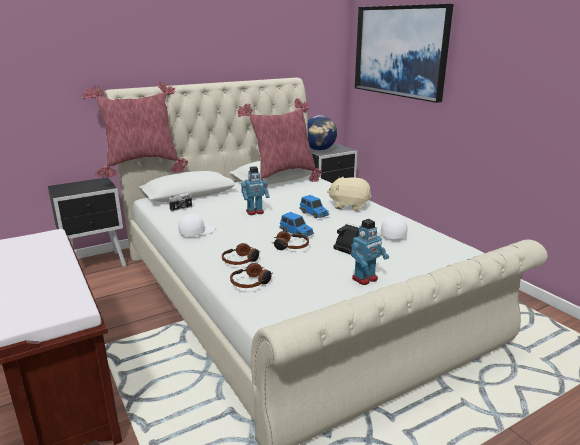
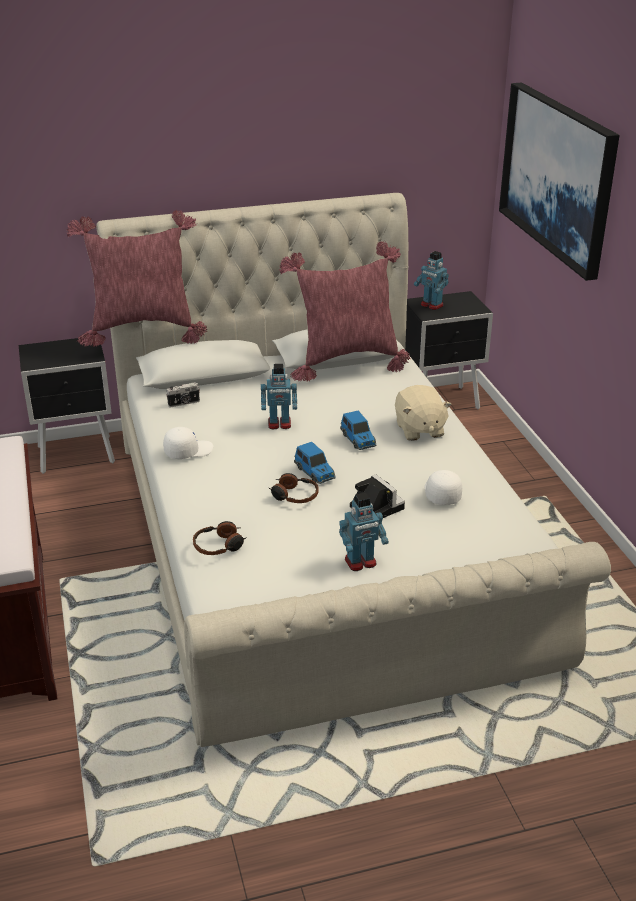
camera: 15 degrees right, 10 degrees up
(241, 260) = (223, 509): headphones -> none
(319, 150) = (431, 305): globe -> toy robot
(349, 206) = (419, 430): beige plush toy -> beige plush toy turned 135 degrees counterclockwise

